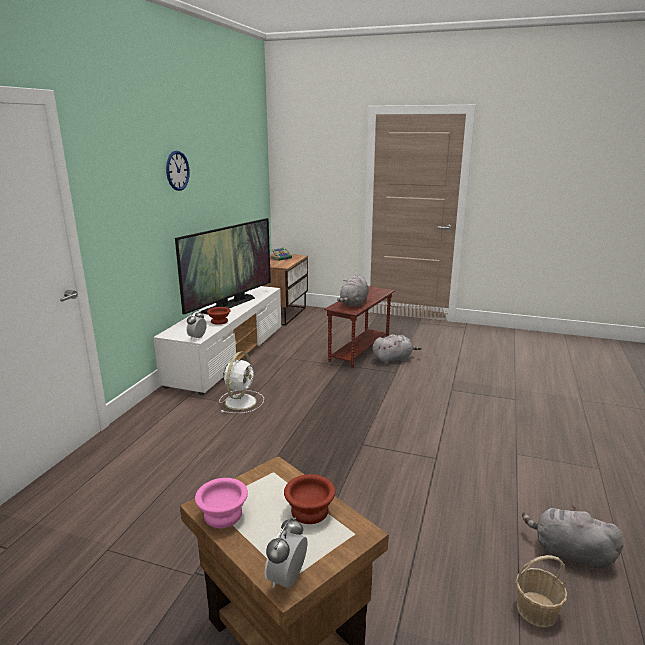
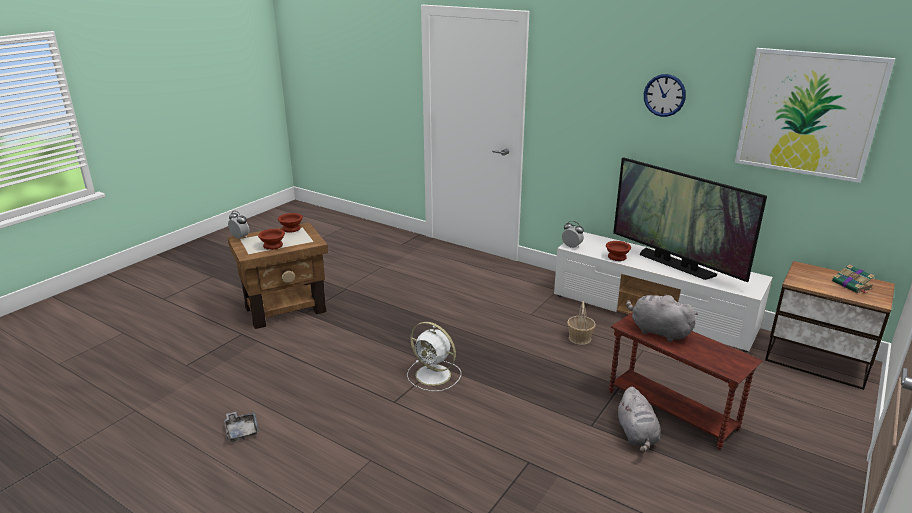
camera: 105 degrees right, 5 degrees up
(222, 514) = (292, 229): pink bowl -> brown bowl
(234, 164) = (808, 114): none -> picture
(241, 401) = (539, 313): white fan -> white fan (434, 375)
(537, 610) = (221, 394): basket -> basket (579, 338)
(569, 554) = (241, 430): grey plush toy -> grey tray

